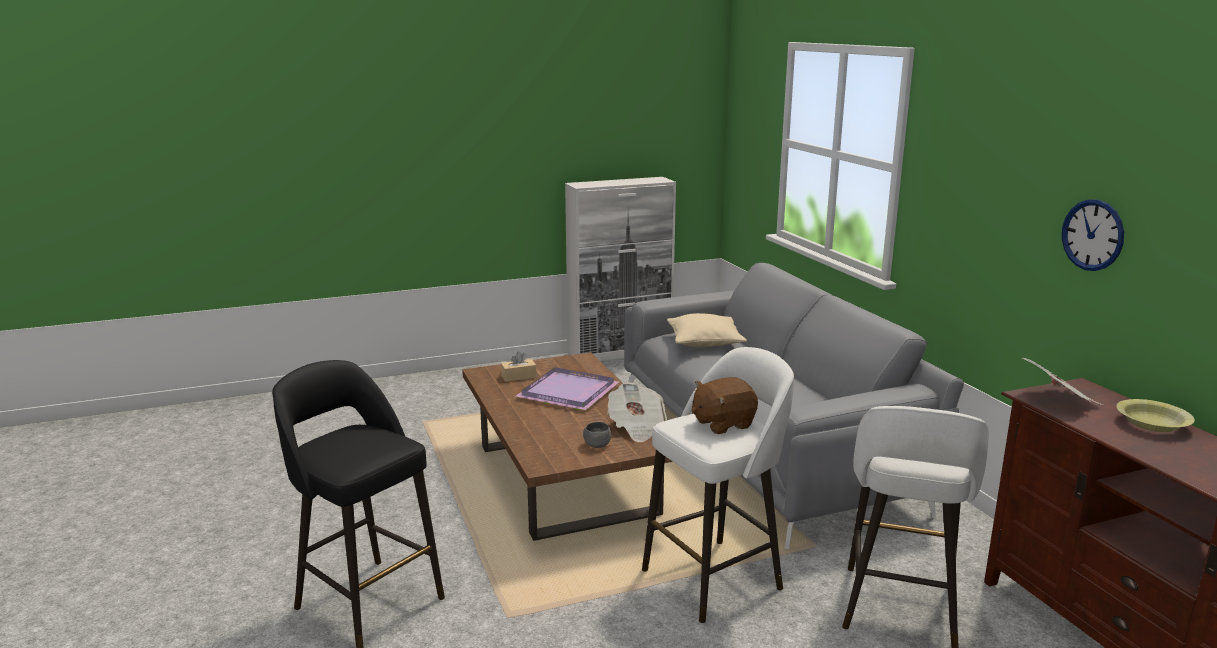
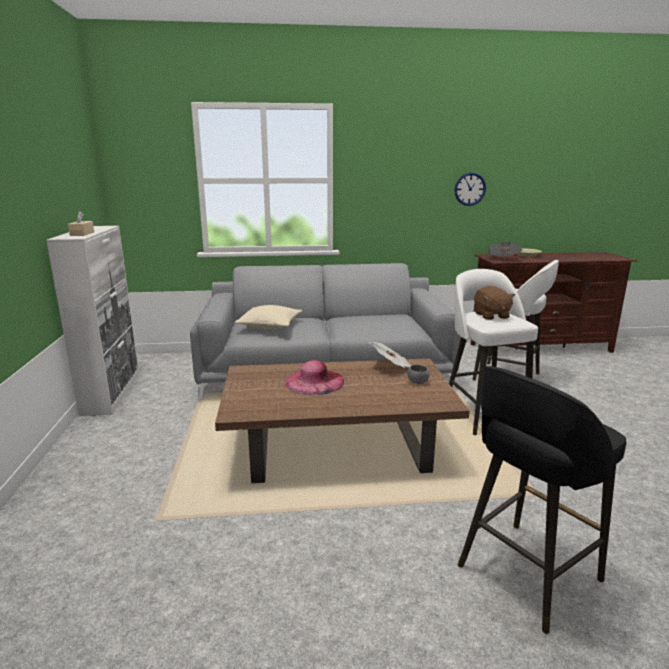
camera: 75 degrees left, 0 degrees up
(518, 376) = (261, 397): beige tissue box -> beige tissue box (82, 234)
(569, 393) = (314, 381): purple tray -> pink hat

